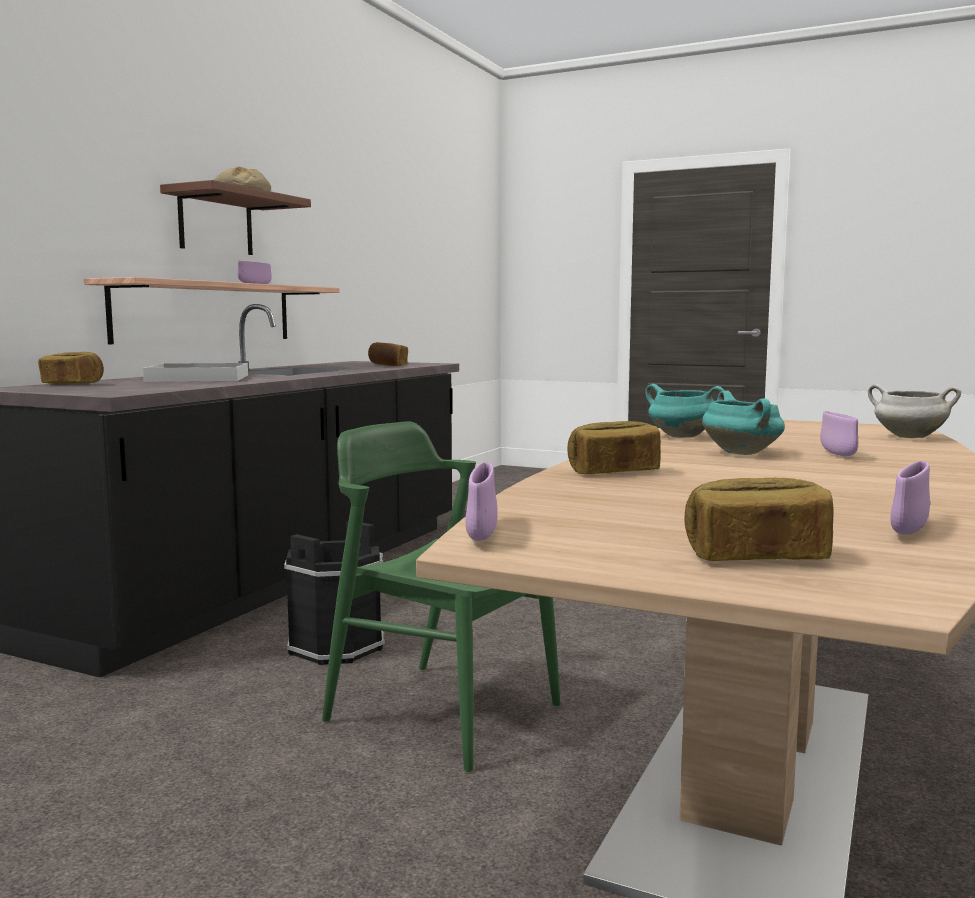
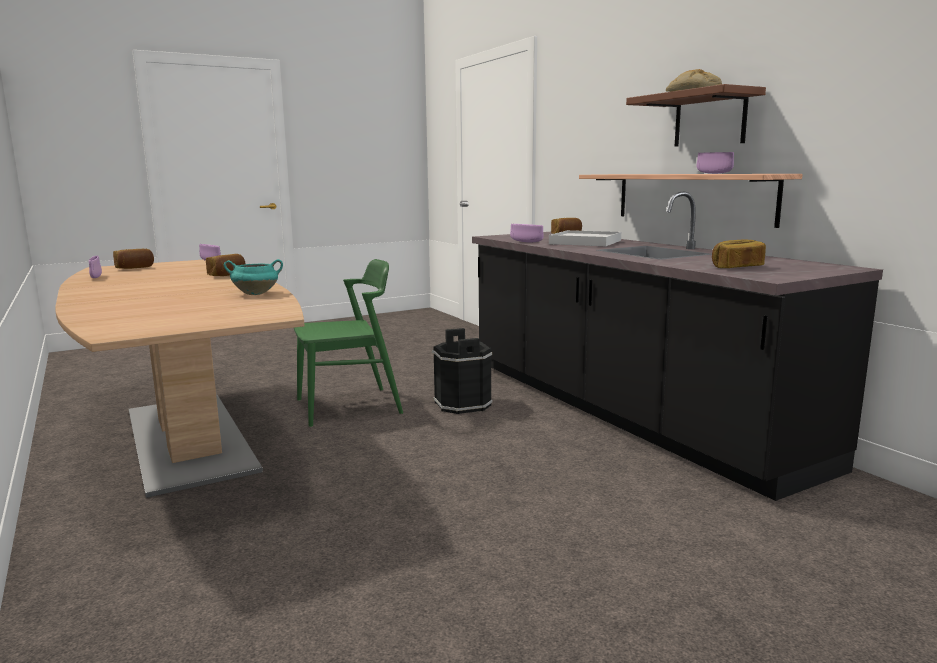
camera: 125 degrees right, 5 degrees up
(743, 453) = (195, 290): turquoise cooking pot -> none
(837, 454) = (144, 298): purple bowl -> purple bowl (526, 242)
(908, 437) = (104, 321): white cooking pot -> none

